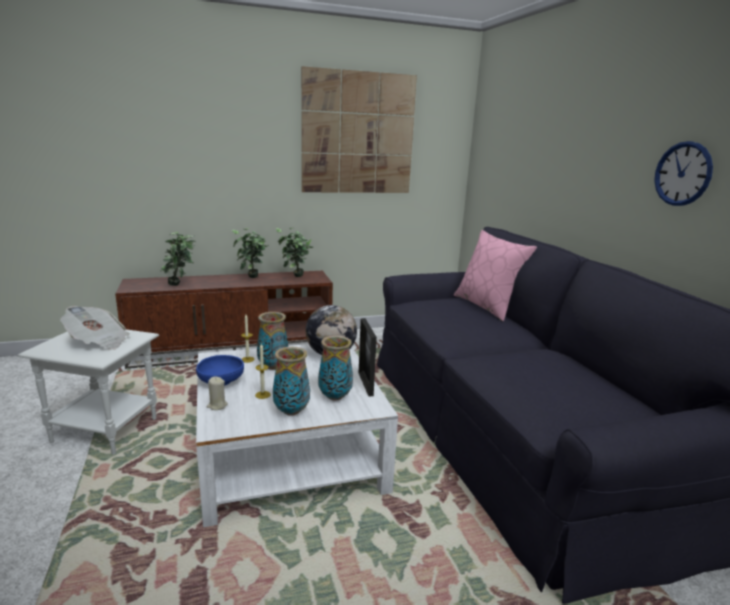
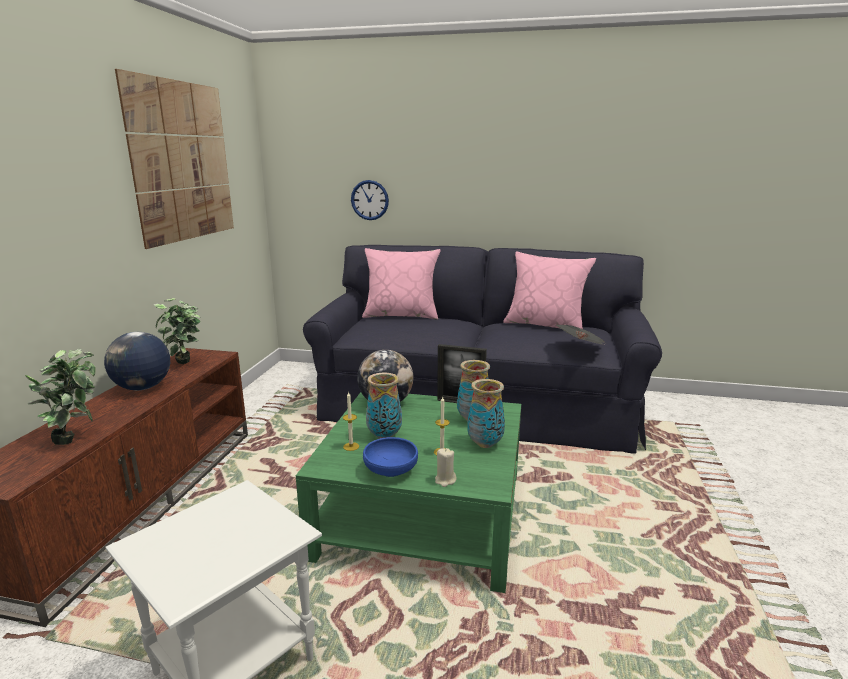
camera: 60 degrees left, 0 degrees up
(98, 342) = (220, 531): newspaper -> newspaper (581, 348)
(252, 278) = (142, 388): potted plant -> globe
(288, 453) = (422, 513): white coffee table -> green coffee table
(590, 375) = (545, 325): none -> pink pillow
(682, 174) = (537, 177): wall clock -> wall clock (369, 200)

